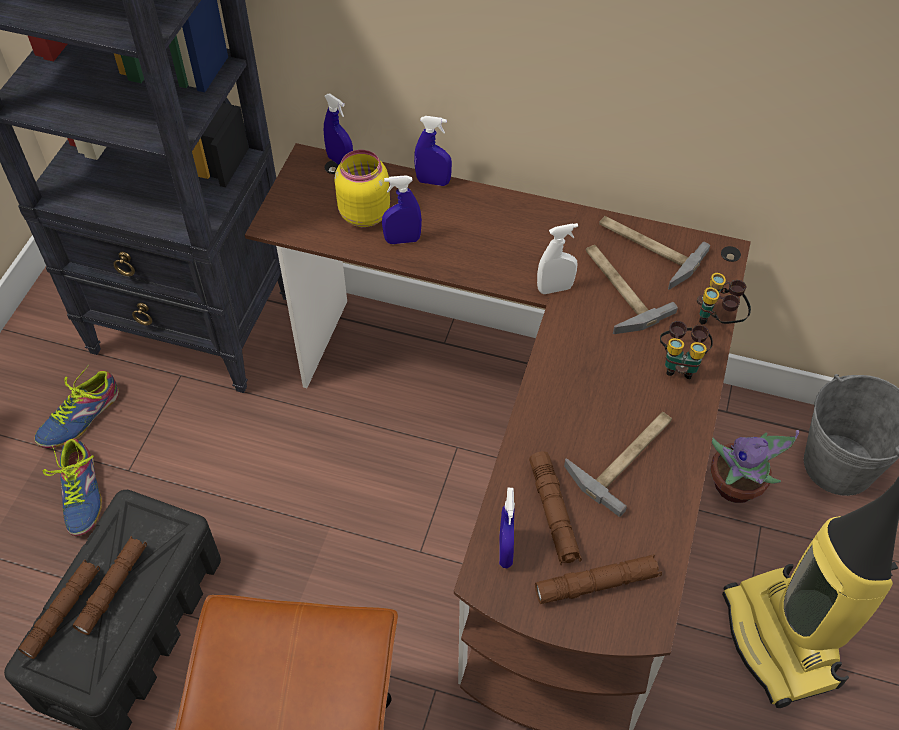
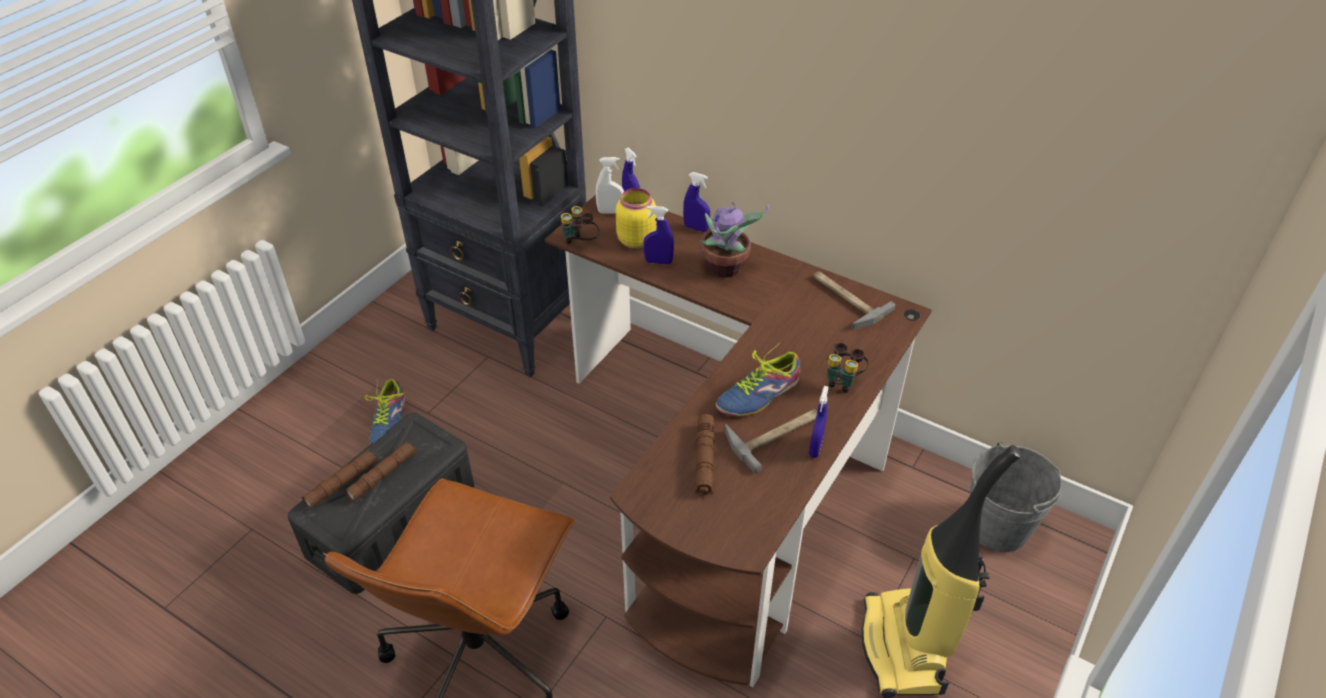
camera: 15 degrees right, 10 degrees down
(80, 417) = (406, 370): shoe -> shoe (759, 395)
(505, 551) = (658, 477): blue spray bottle -> blue spray bottle (815, 447)
(555, 288) = (762, 313): white spray bottle -> white spray bottle (610, 212)
(597, 584) = (720, 514): brown flashlight -> none
(617, 289) = (811, 322): hammer -> none
(718, 320) = (884, 358): binoculars -> binoculars (580, 244)
(736, 488) = (902, 525): potted plant -> potted plant (725, 268)

